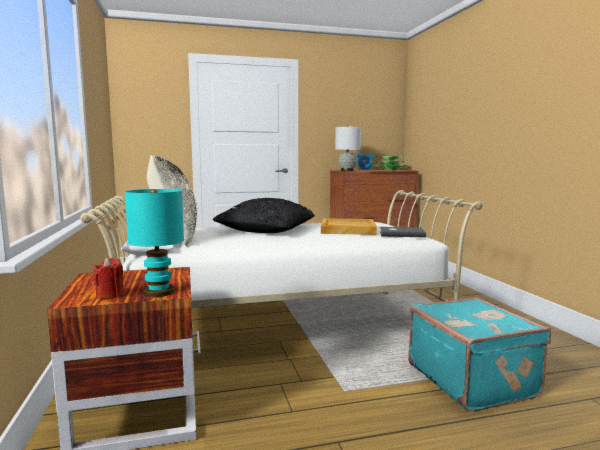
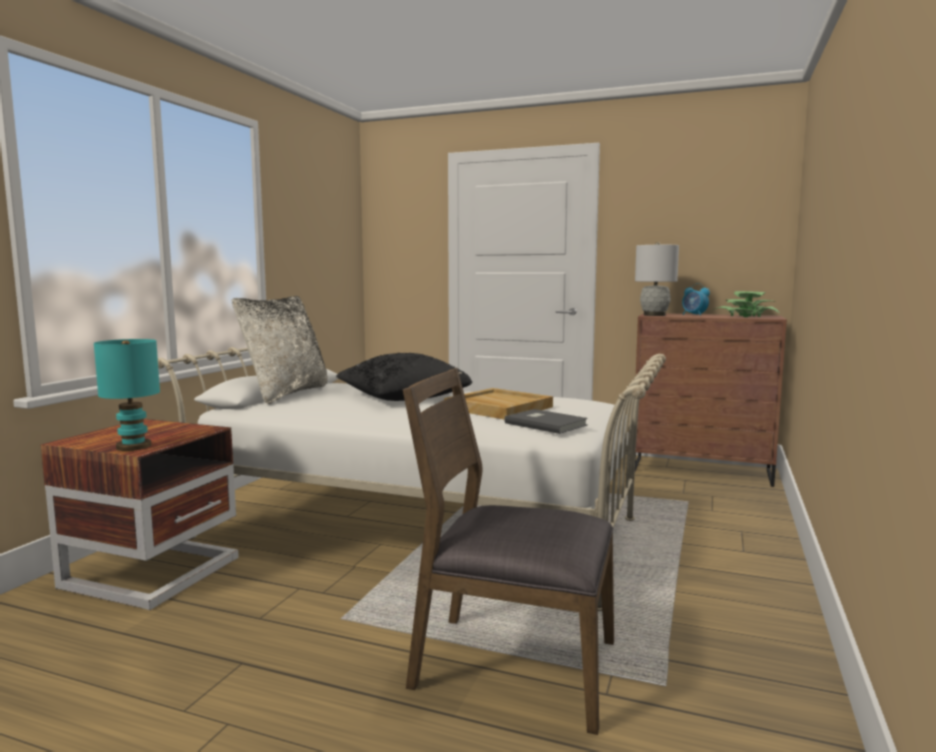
camera: 35 degrees right, 0 degrees up
(110, 295) = (100, 442): red candle -> none
(472, 380) = (513, 666): turquoise suitcase -> brown chair

